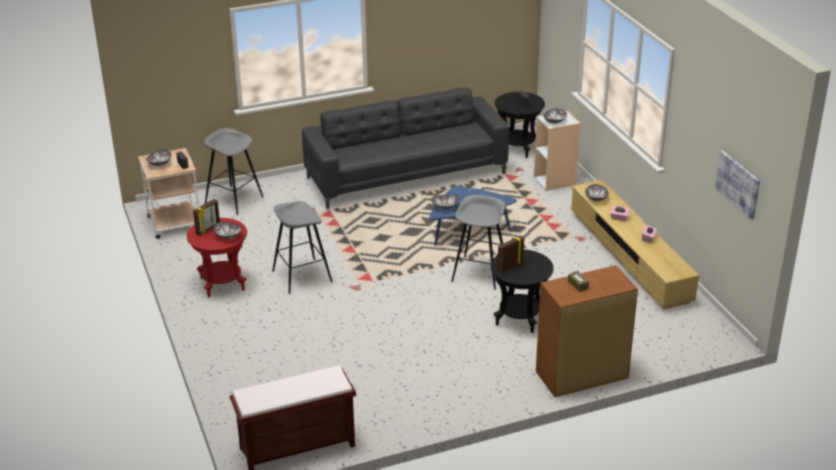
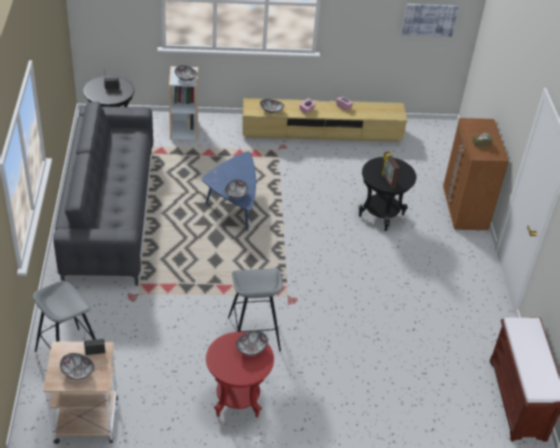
camera: 75 degrees left, 10 degrees up
(208, 230) = (229, 363): picture frame -> none
(479, 273) = (305, 217): grey stool -> none

